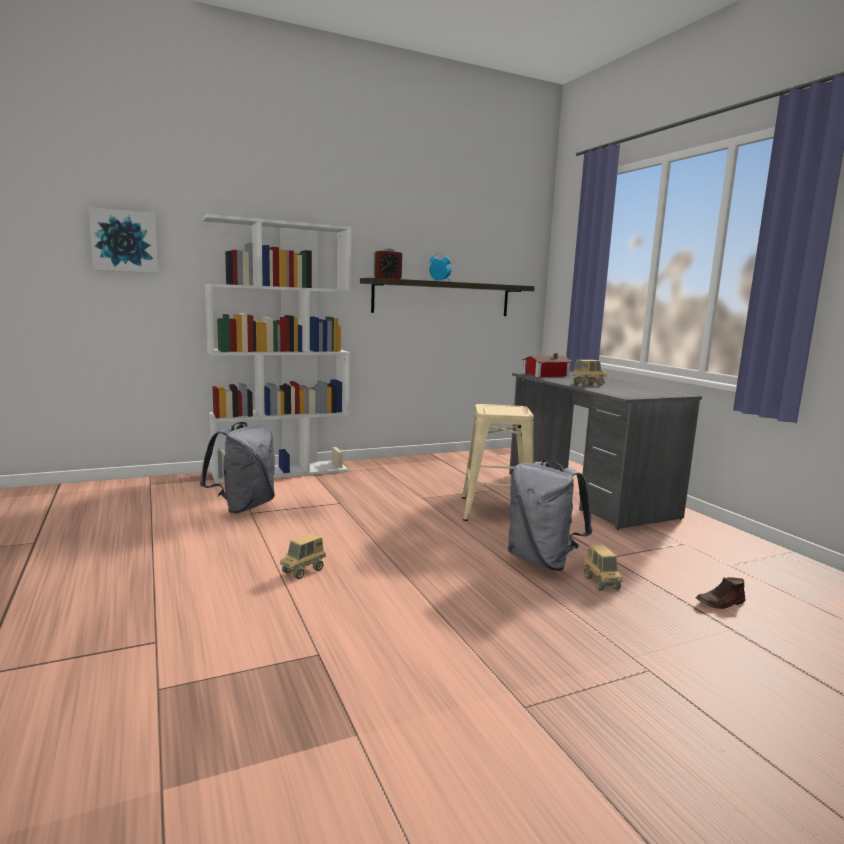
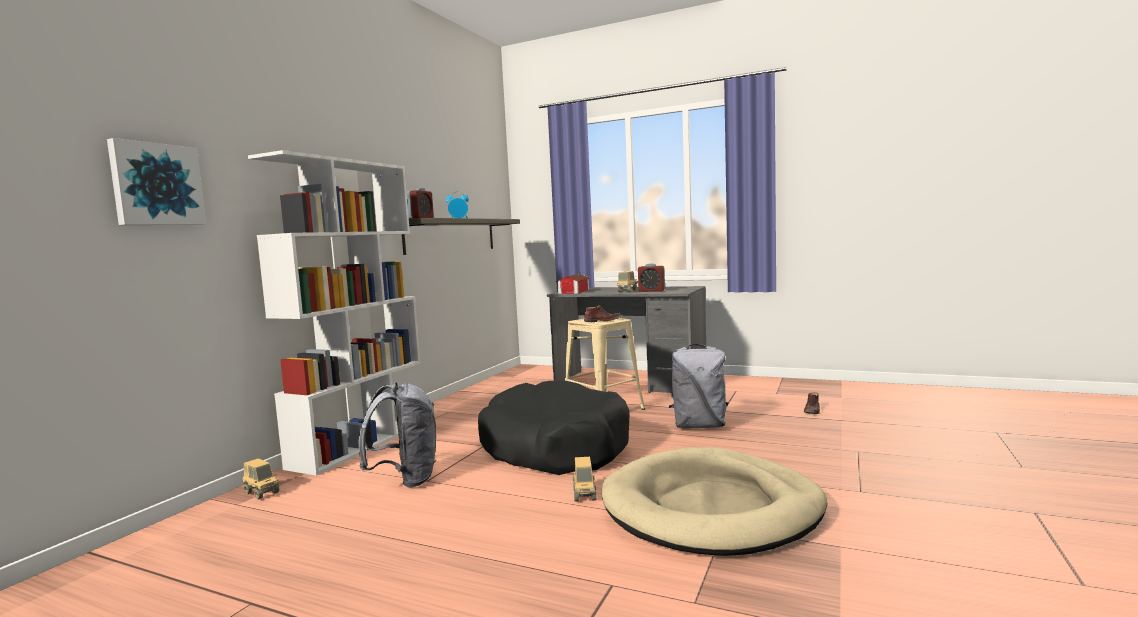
camera: 40 degrees left, 5 degrees down
(353, 634) = (711, 508): none -> beige dog bed
(379, 525) = (554, 447): none -> black dog bed
(501, 411) = (602, 321): none -> brown shoe
(601, 583) = (751, 424): toy truck -> toy truck (261, 493)
(612, 389) = (651, 291): none -> alarm clock

